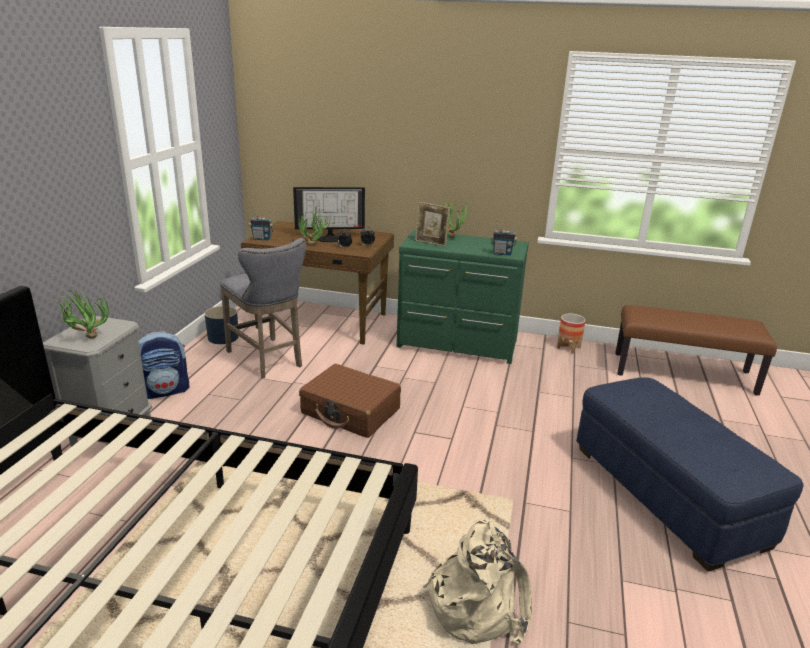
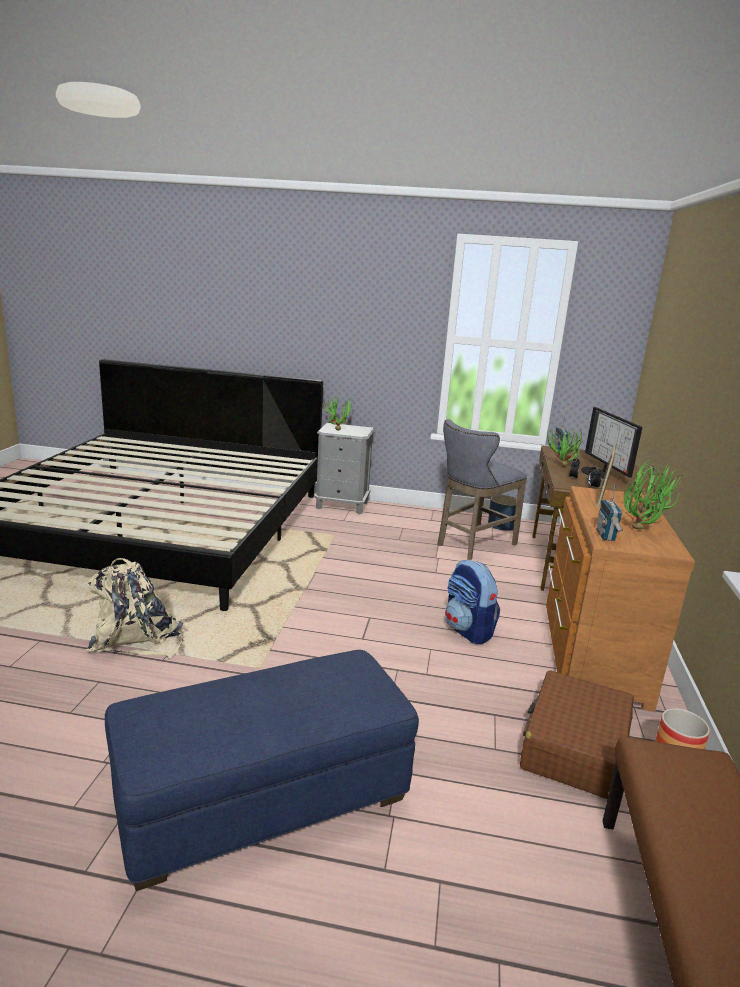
camera: 85 degrees right, 5 degrees down
(165, 391) = (400, 514): backpack -> backpack (468, 631)
(351, 411) = (396, 585): brown suitcase -> brown suitcase (574, 747)
(458, 345) = (591, 654): green dresser -> brown dresser
(489, 244) = (641, 532): none -> potted plant

